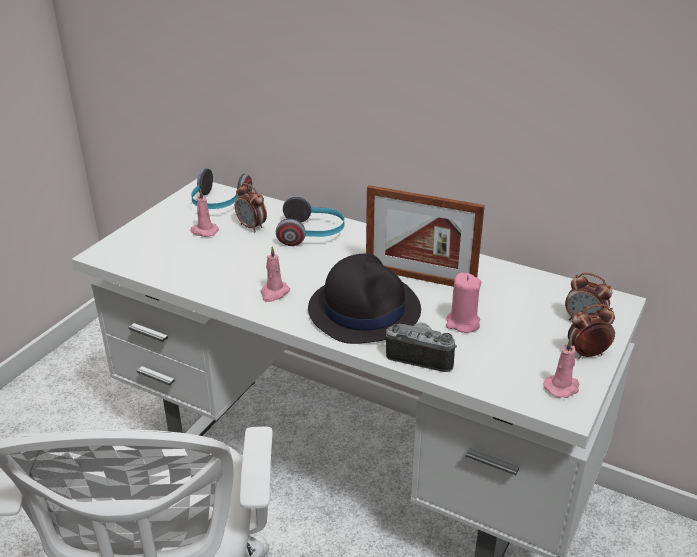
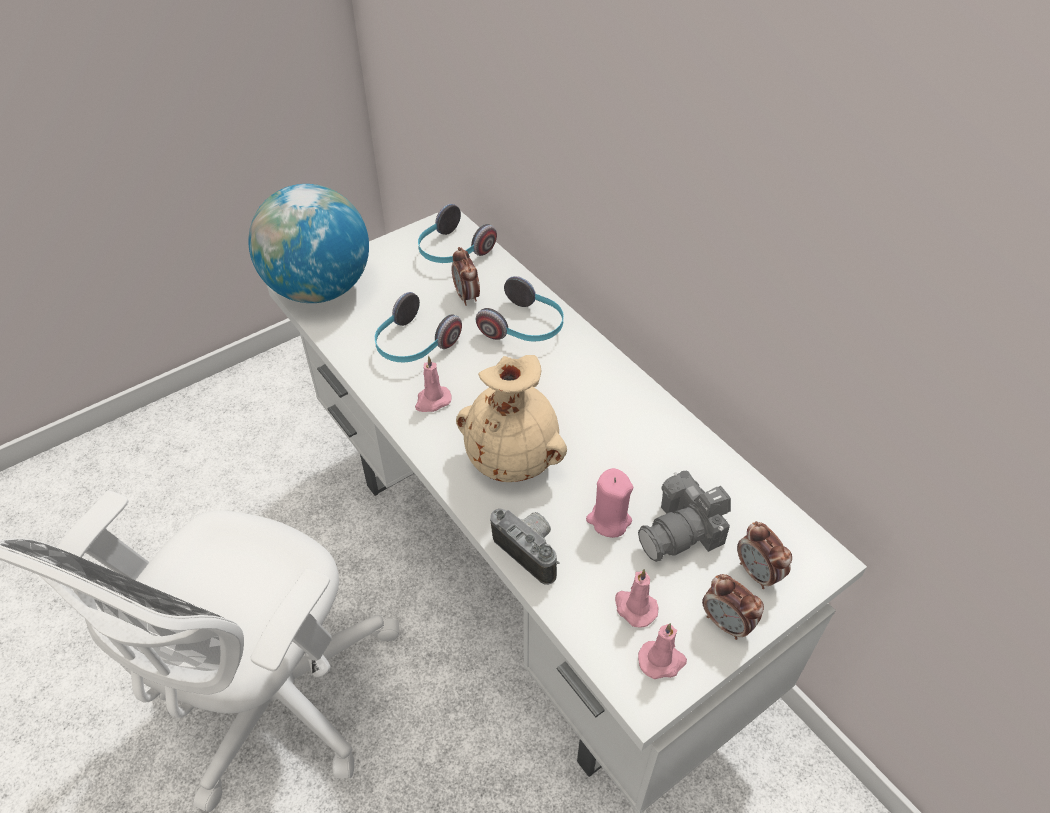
camera: 25 degrees right, 15 degrees up
(123, 250) = (319, 289): none -> globe
(204, 231) = (414, 287): pink candle -> pink candle (634, 607)
(232, 265) = (414, 345): none -> headphones
(364, 309) = (512, 459): black hat -> beige vase
(419, 278) = (603, 435): picture frame -> none
(517, 314) = (683, 531): none -> camera
(586, 354) = (726, 623): alarm clock -> alarm clock turned 150 degrees counterclockwise

